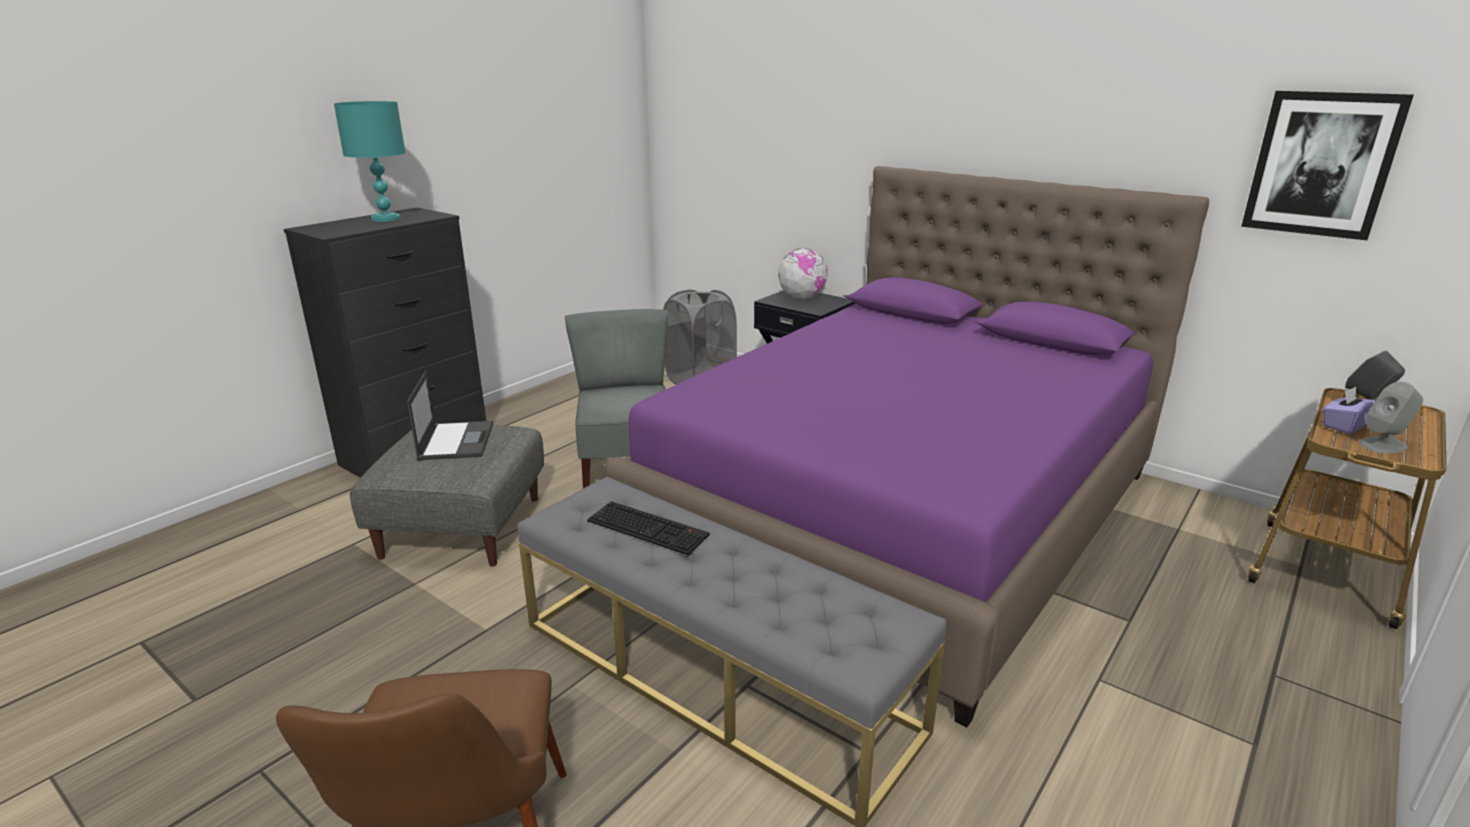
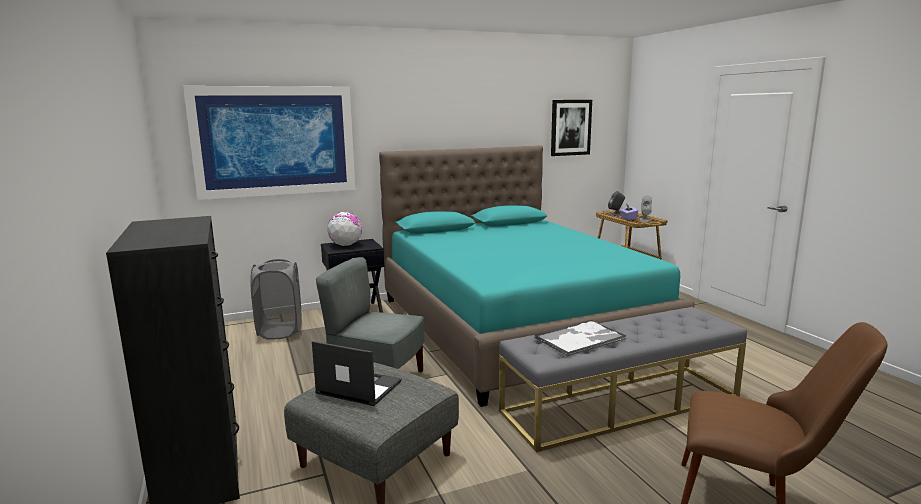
camera: 60 degrees left, 10 degrees down
(386, 219) = (165, 228): turquoise table lamp -> none
(650, 528) = (580, 338): keyboard -> tray
(755, 133) = (275, 141): none -> picture
(901, 512) = (515, 326): purple bed -> turquoise bed

